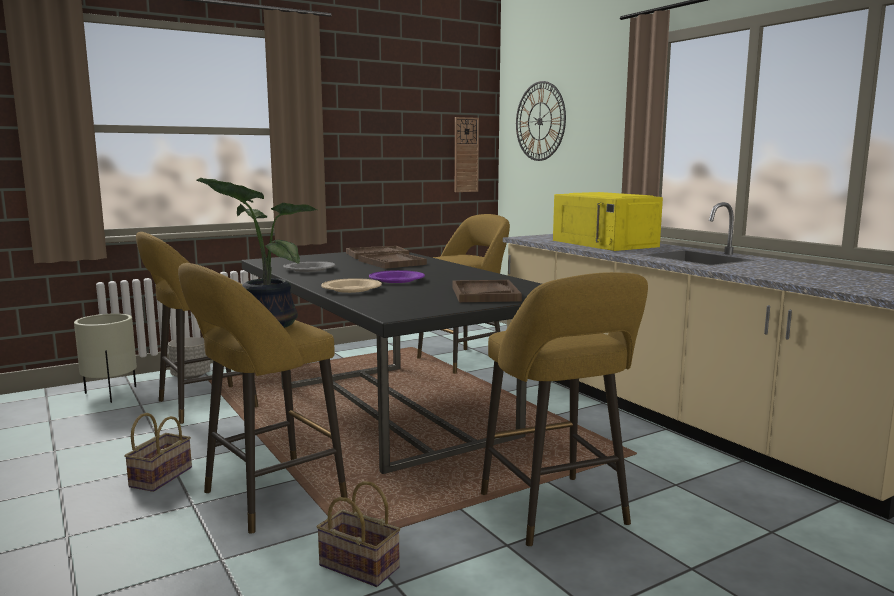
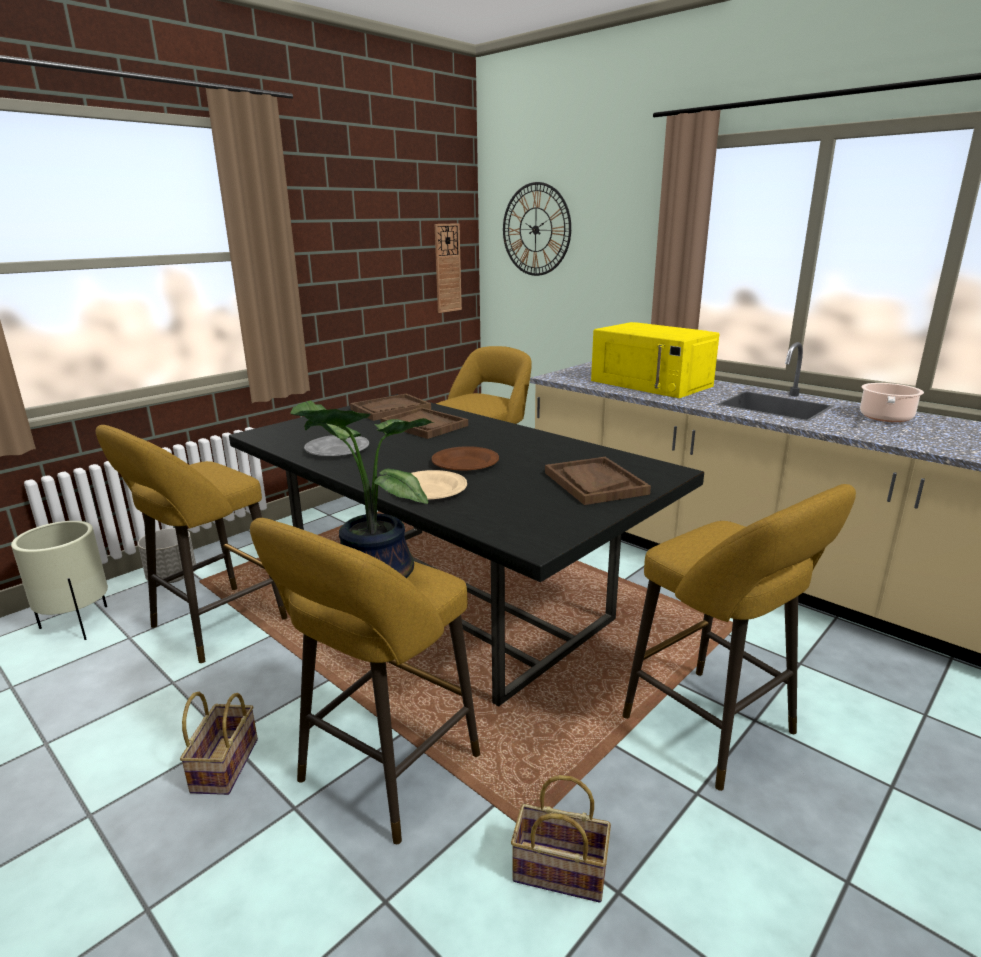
camera: 15 degrees left, 10 degrees up
(396, 280) = (465, 463): purple plate -> brown plate
(791, 267) = (885, 418): none -> cooking pot

